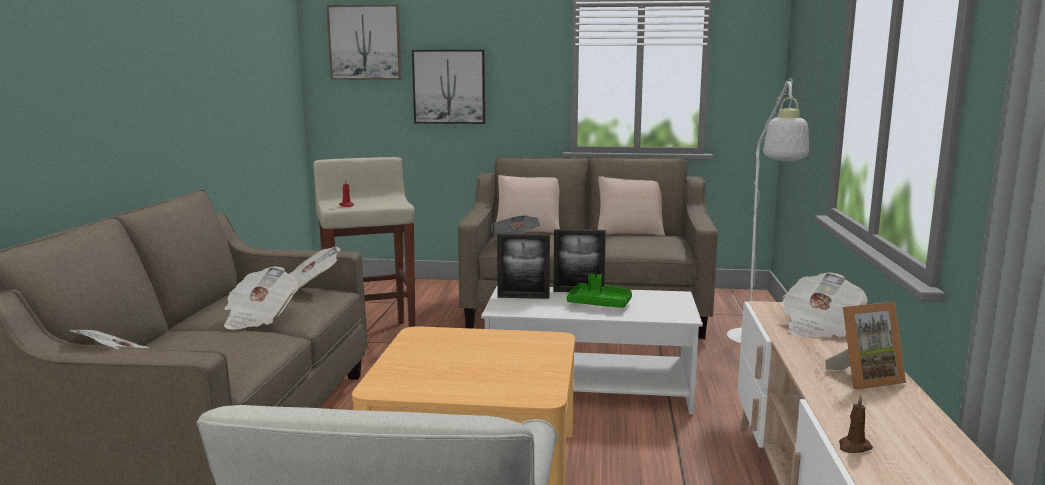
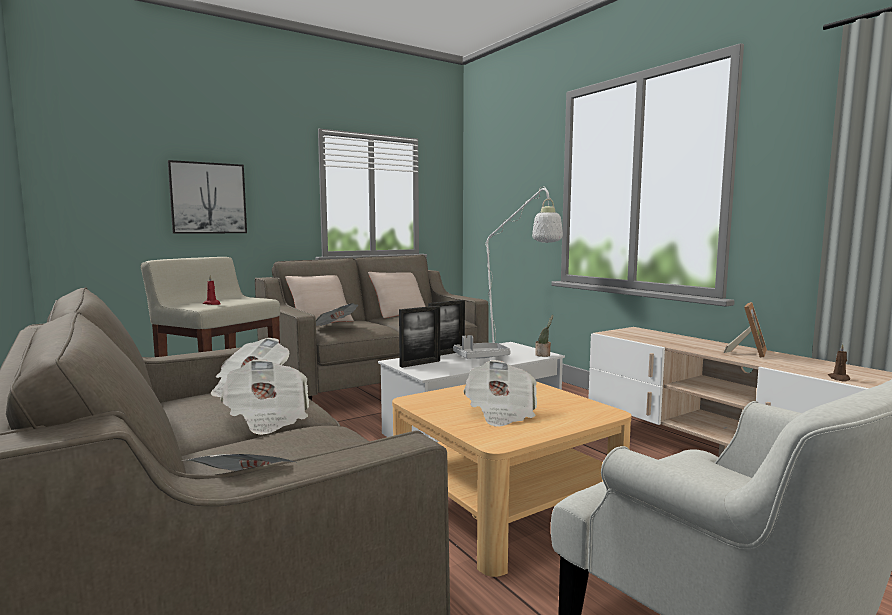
camera: 40 degrees left, 5 degrees down
(365, 42) = (109, 149): picture -> none
(599, 304) = (480, 357): green tray -> grey tray
(677, 317) = (543, 355): none -> potted plant
(818, 327) = (660, 337): newspaper -> newspaper (500, 413)

